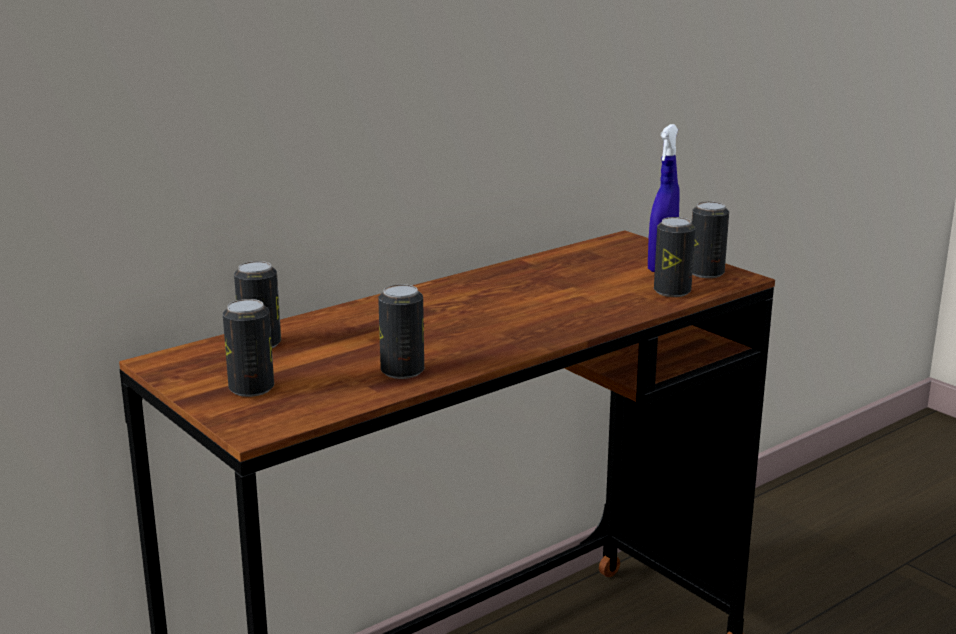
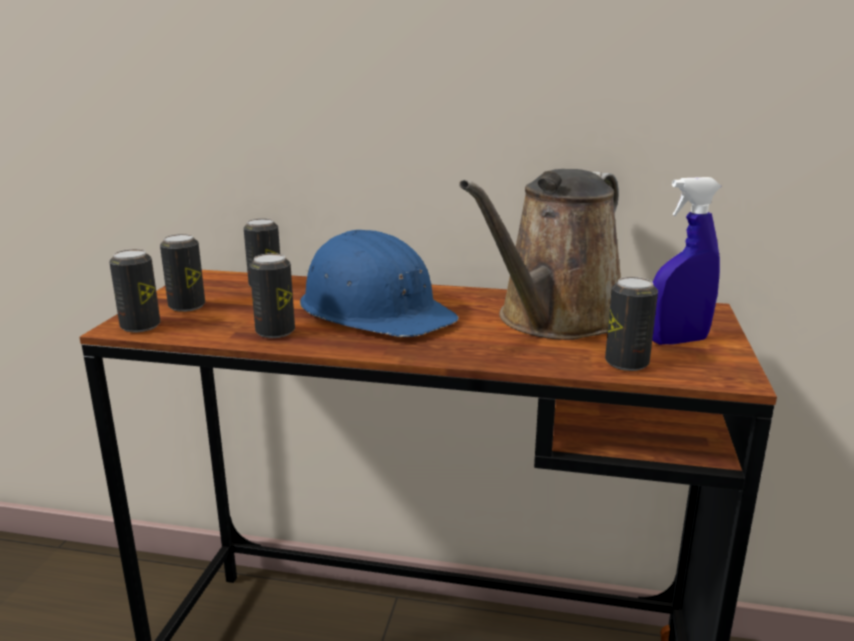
camera: 50 degrees right, 0 degrees up
(424, 325) = (375, 311): none -> blue hard hat
(564, 282) = (555, 321): none -> brown watering can
(706, 273) = (708, 362): can -> can (140, 326)

